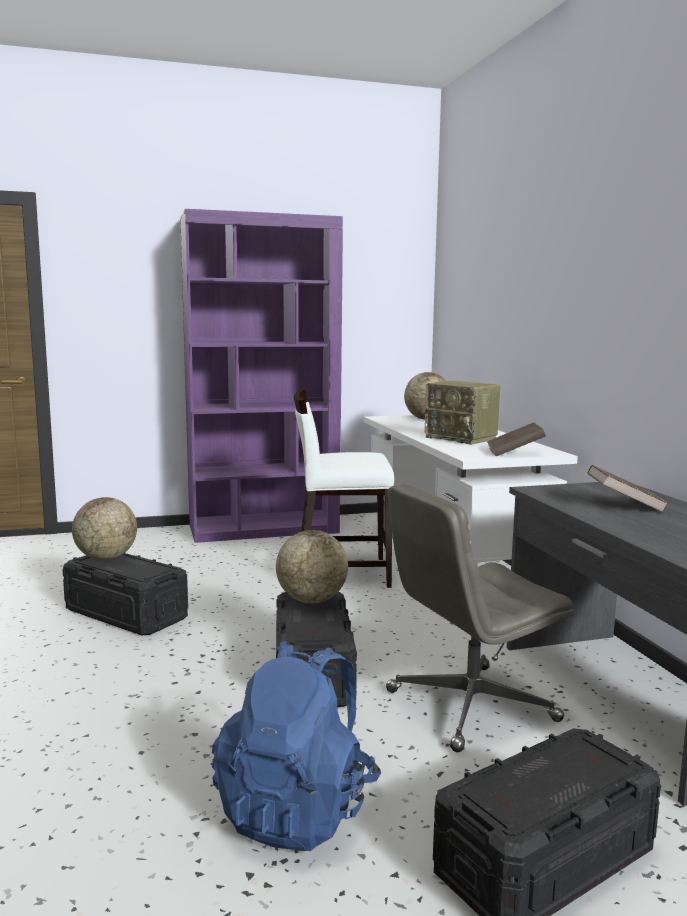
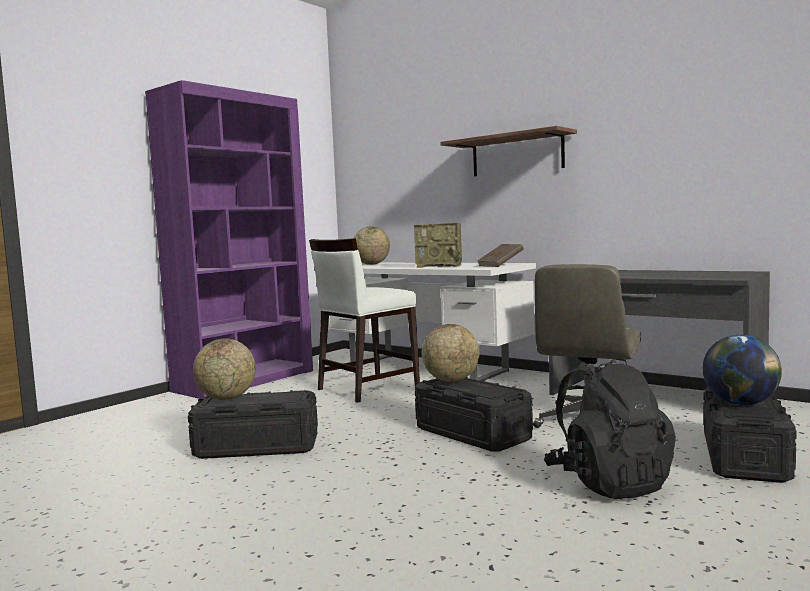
camera: 35 degrees left, 5 degrees down
(298, 809) = (608, 483): blue backpack -> black backpack
(534, 779) = (741, 403): none -> globe
(576, 296) = (517, 155): none -> shelf
(624, 505) = (625, 273): brown book -> none

